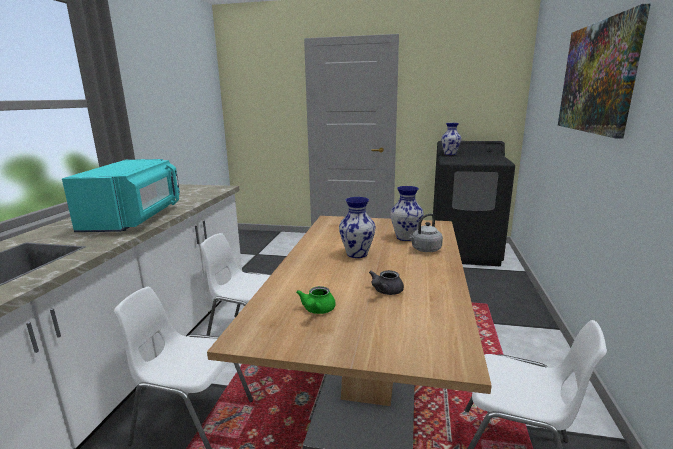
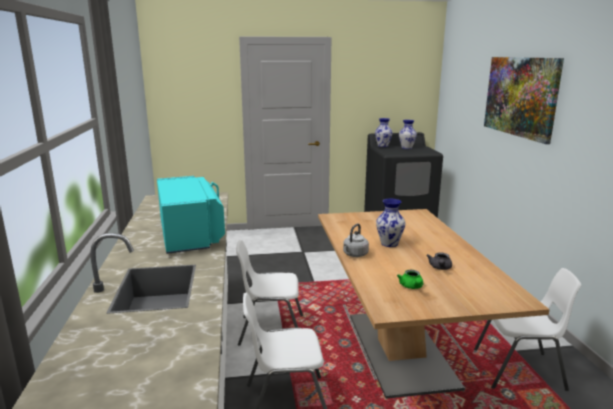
camera: 20 degrees left, 0 degrees up
(405, 238) = (408, 226): vase -> vase (406, 148)
(425, 250) = (432, 234): grey kettle -> grey kettle (354, 255)

